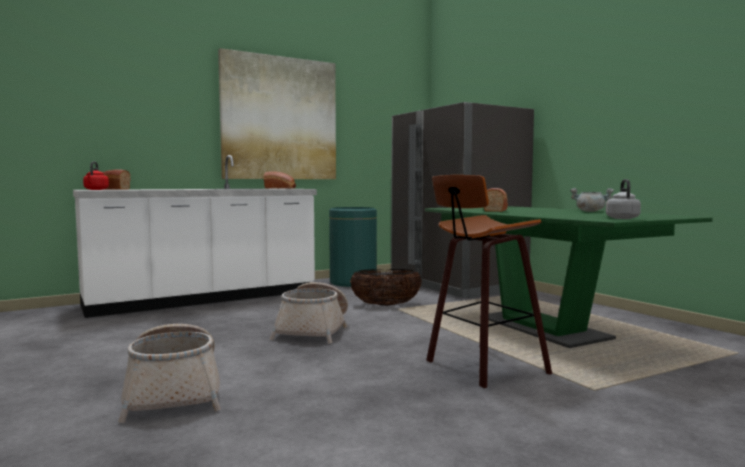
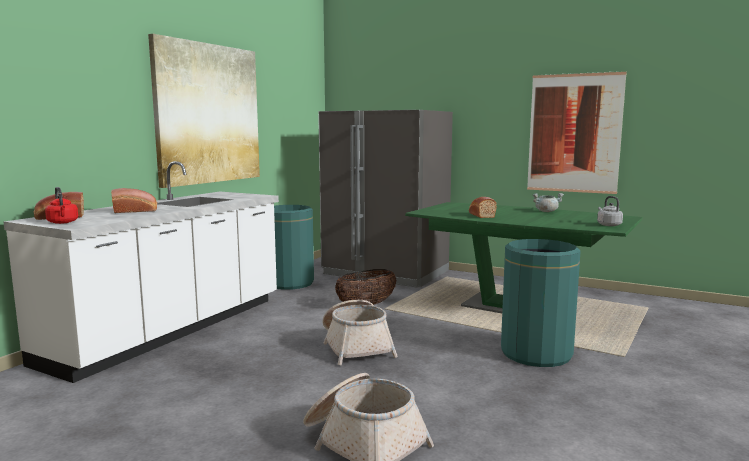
camera: 30 degrees left, 5 degrees up
(280, 188) = (225, 194): bread -> bread (136, 211)
(482, 367) = (536, 353): stool -> green trash can
(665, 119) = (574, 133): none -> picture

